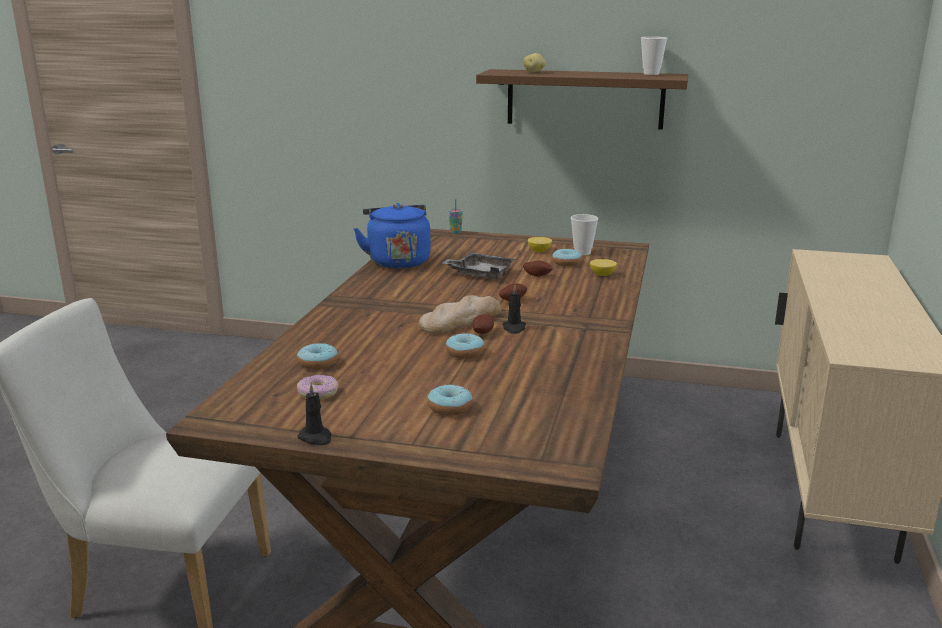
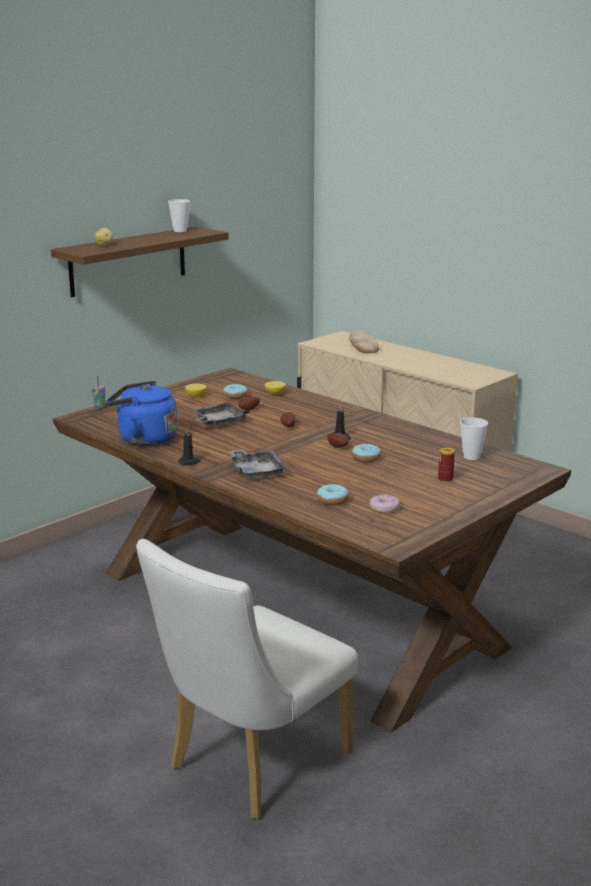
camera: 60 degrees left, 0 degrees up
(316, 438) = (452, 519): black candle -> black candle (189, 462)
(364, 316) = (256, 472): none -> grey tray
(450, 408) = (445, 479): donut -> can
(461, 320) = (306, 447): bread -> bread (363, 346)
(582, 253) = (220, 387): cup -> cup (471, 457)

